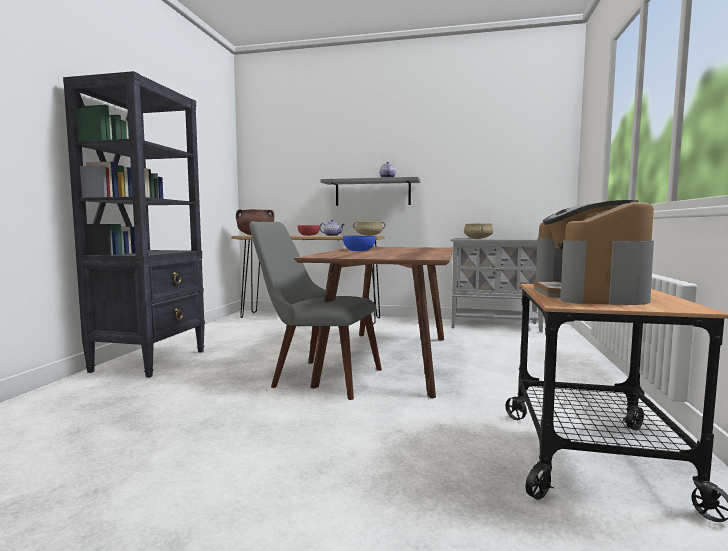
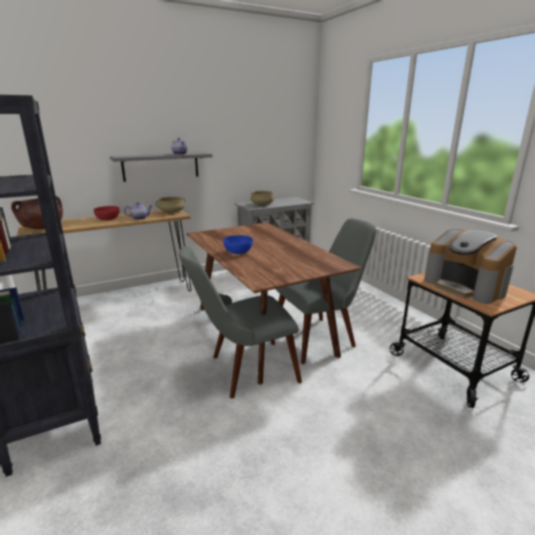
camera: 40 degrees left, 15 degrees up
(445, 379) = (321, 336): none -> grey chair

